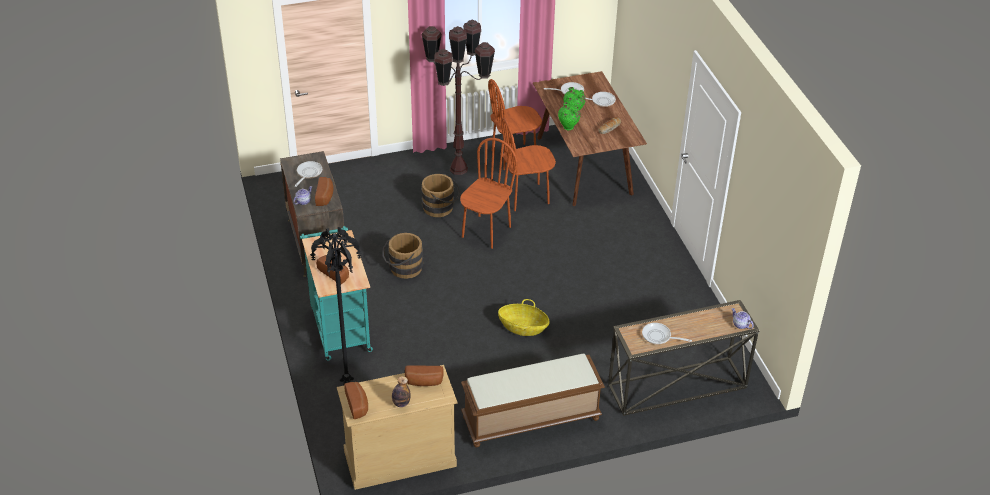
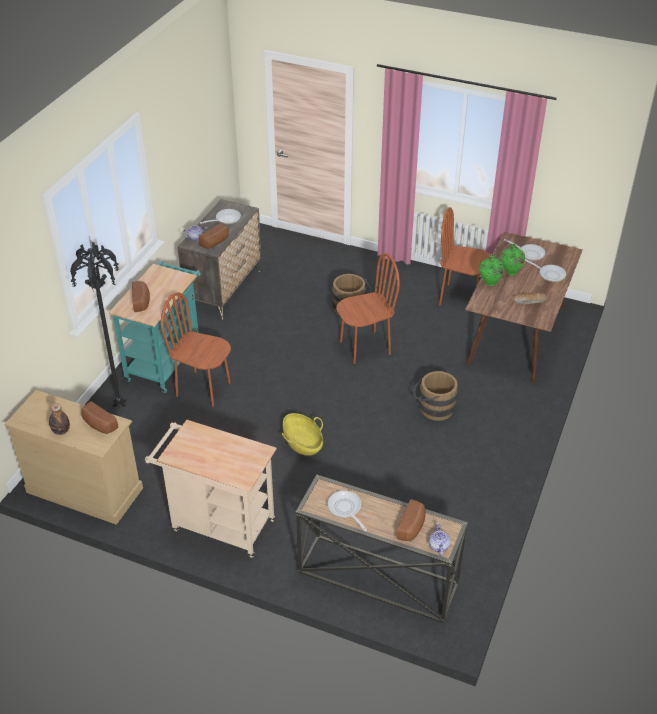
camera: 40 degrees right, 0 degrees up
(358, 404) = (31, 412): bread -> bread (412, 527)
(403, 269) = (264, 342): brown bucket -> brown bucket (433, 408)
(458, 169) = (401, 286): brown floor lamp -> none
(526, 196) = (433, 336): brown chair -> brown chair (203, 389)
(530, 419) = (218, 524): brown bench -> beige cart

